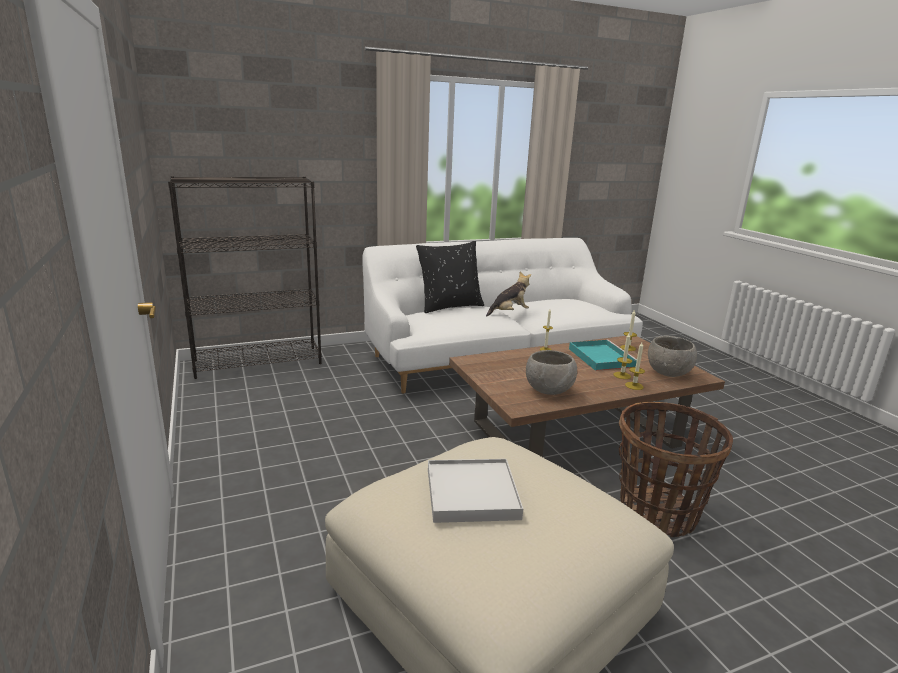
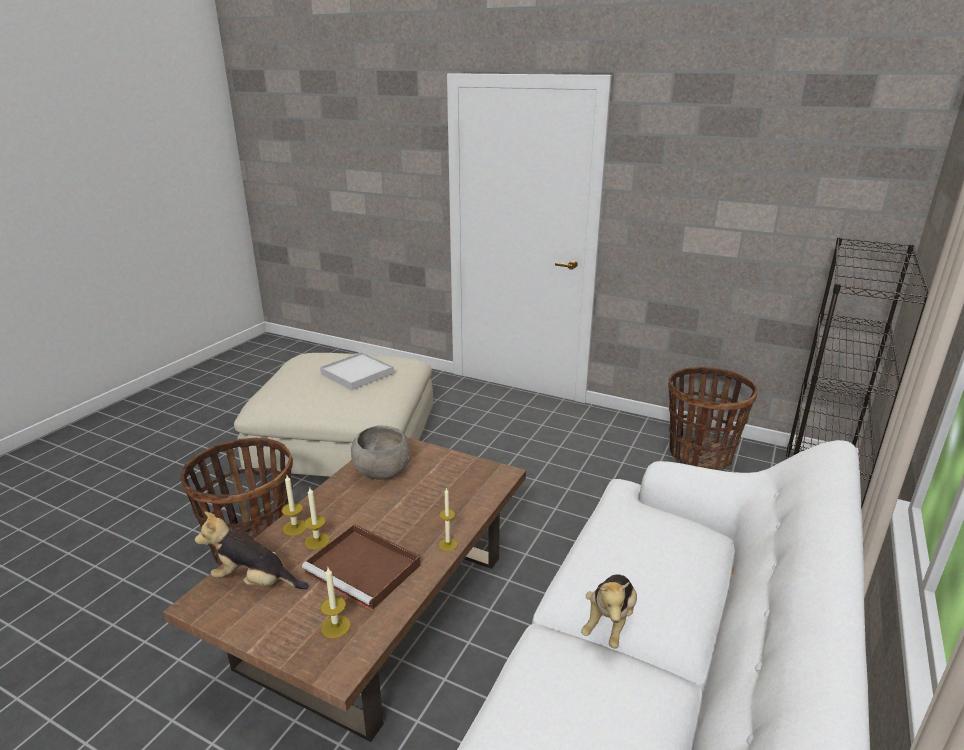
camera: 140 degrees right, 5 degrees up
(234, 403) = (699, 455): none -> basket
(449, 306) = (710, 580): black pillow -> none
(600, 357) = (365, 569): turquoise tray -> brown tray
(667, 373) = (255, 582): grey bowl -> plush toy

